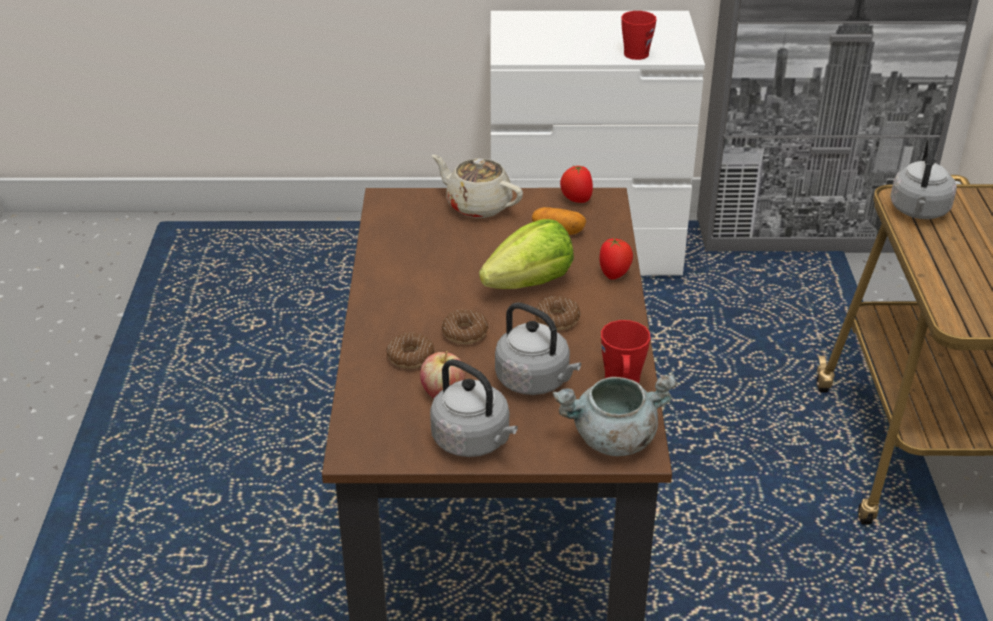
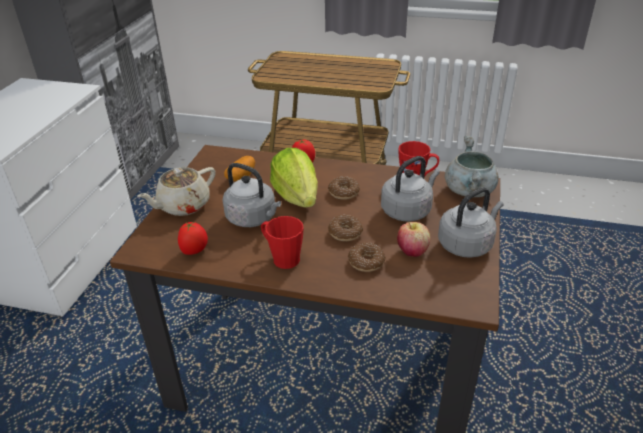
camera: 75 degrees left, 0 degrees up
(576, 200) = (207, 164): tomato -> tomato (195, 251)
(637, 52) = (56, 102): red mug -> red mug (282, 257)
(919, 211) = (282, 74): grey kettle -> grey kettle (253, 218)

